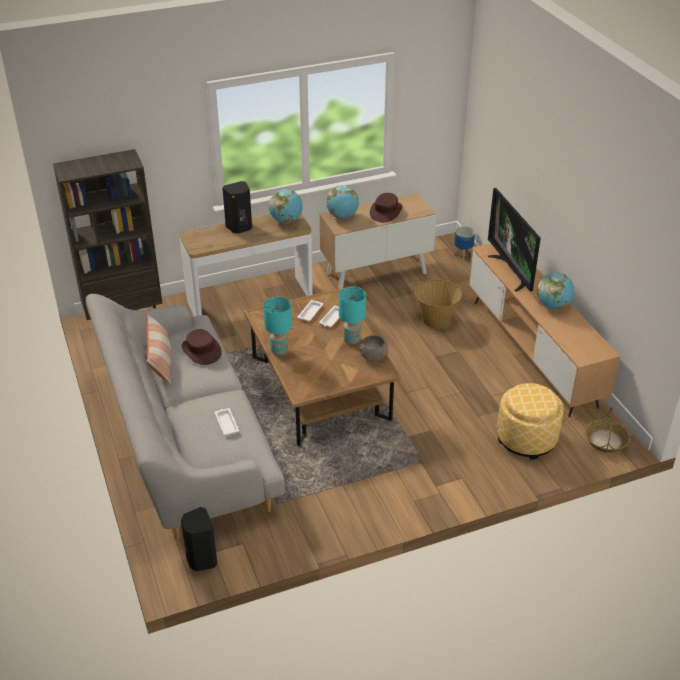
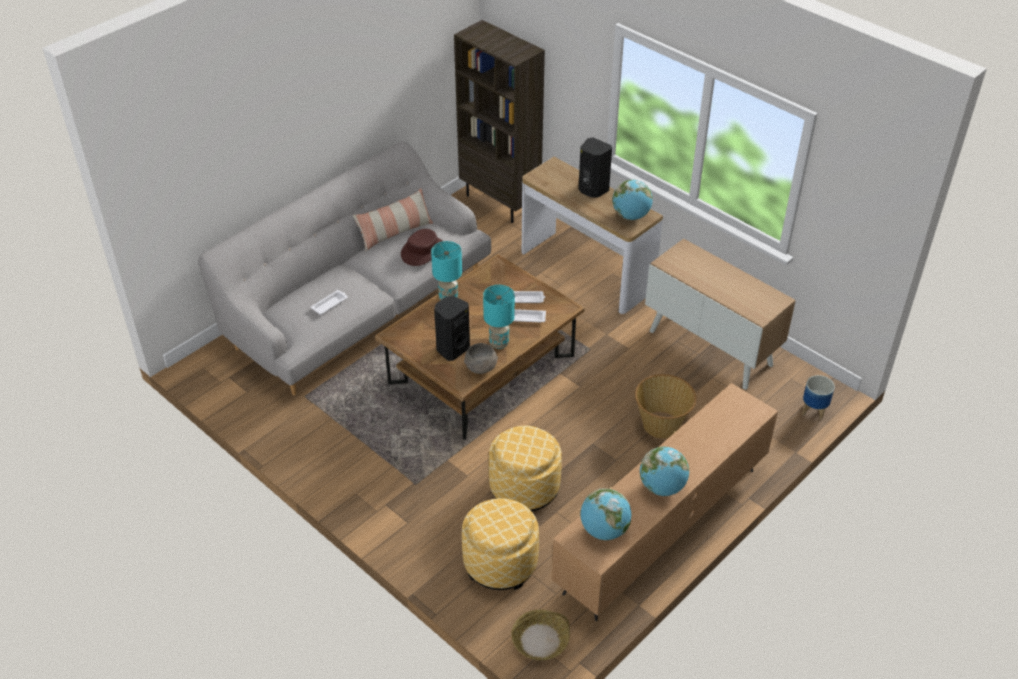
camera: 65 degrees right, 5 degrees up
(201, 559) = (218, 373): black speaker -> black speaker (452, 349)
(342, 216) = (691, 256): globe -> globe (604, 530)
(386, 211) = (731, 286): brown hat -> none
(459, 404) = (524, 487): none -> ottoman
(512, 271) = (707, 431): television -> none

